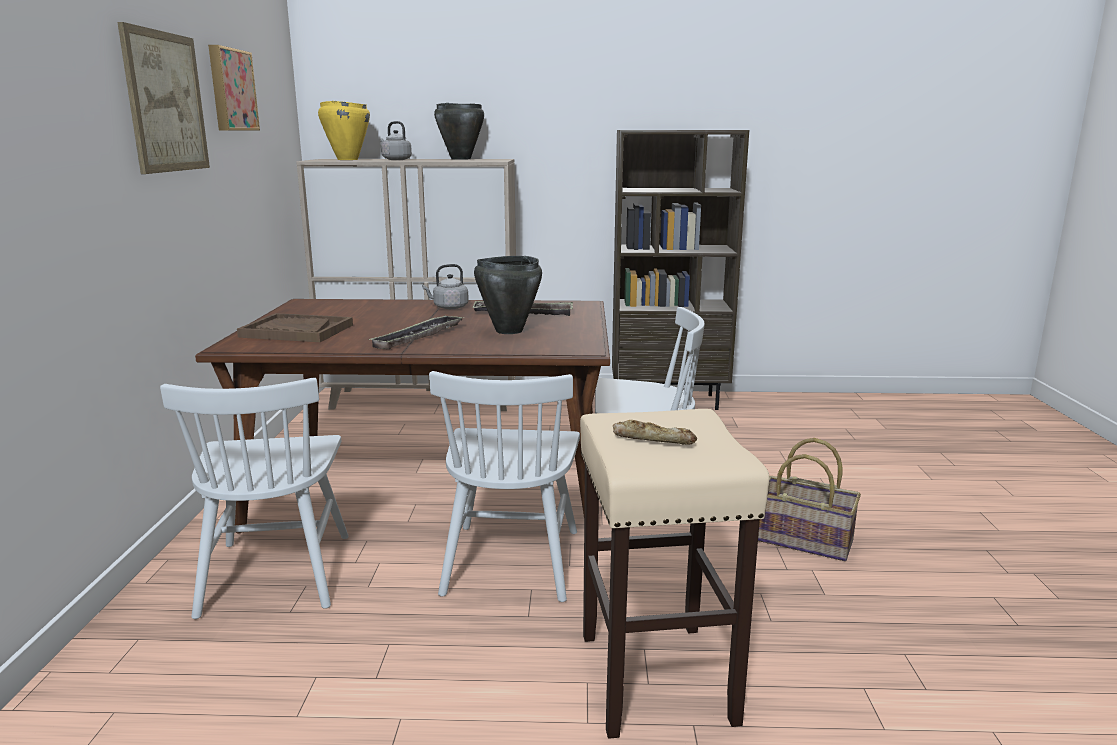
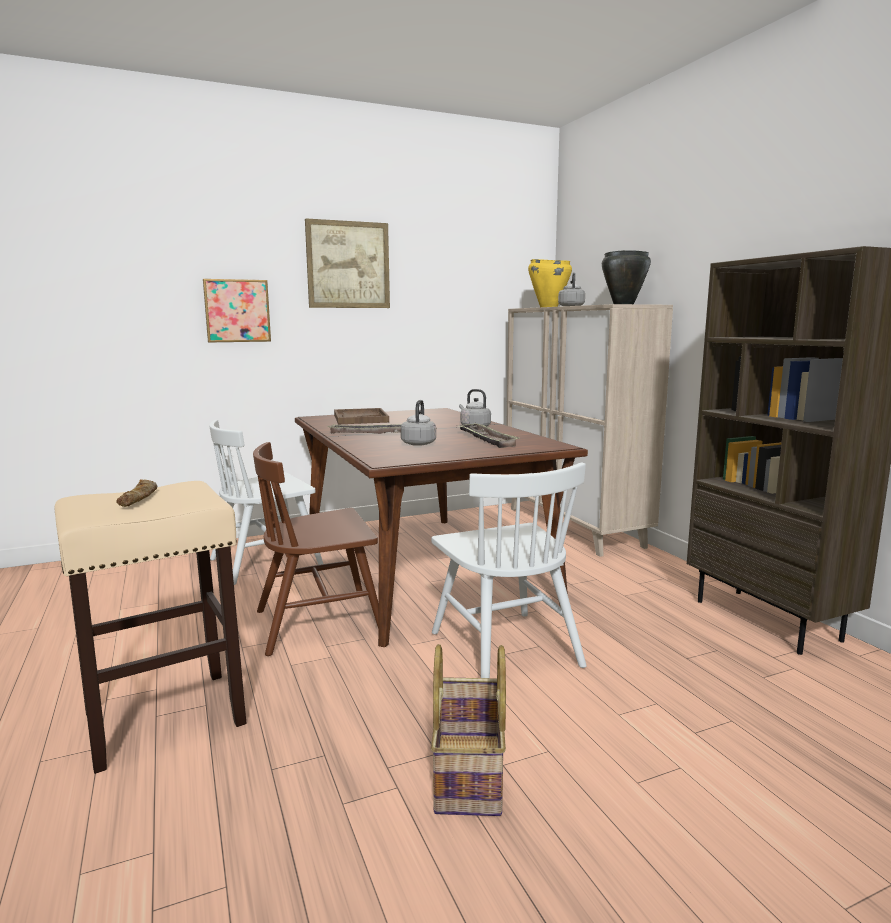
camera: 65 degrees right, 5 degrees down
(230, 90) = (438, 256): picture -> picture (237, 311)
(508, 331) = (419, 443): black cooking pot -> grey kettle
(511, 561) = (320, 622): white chair -> brown chair

